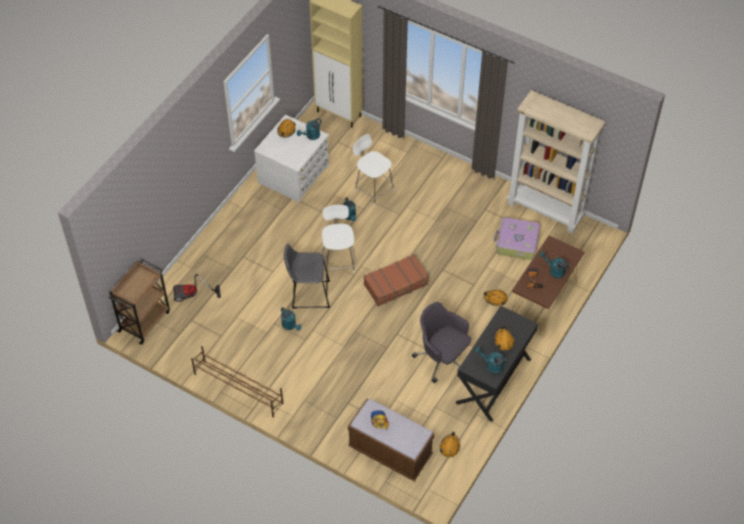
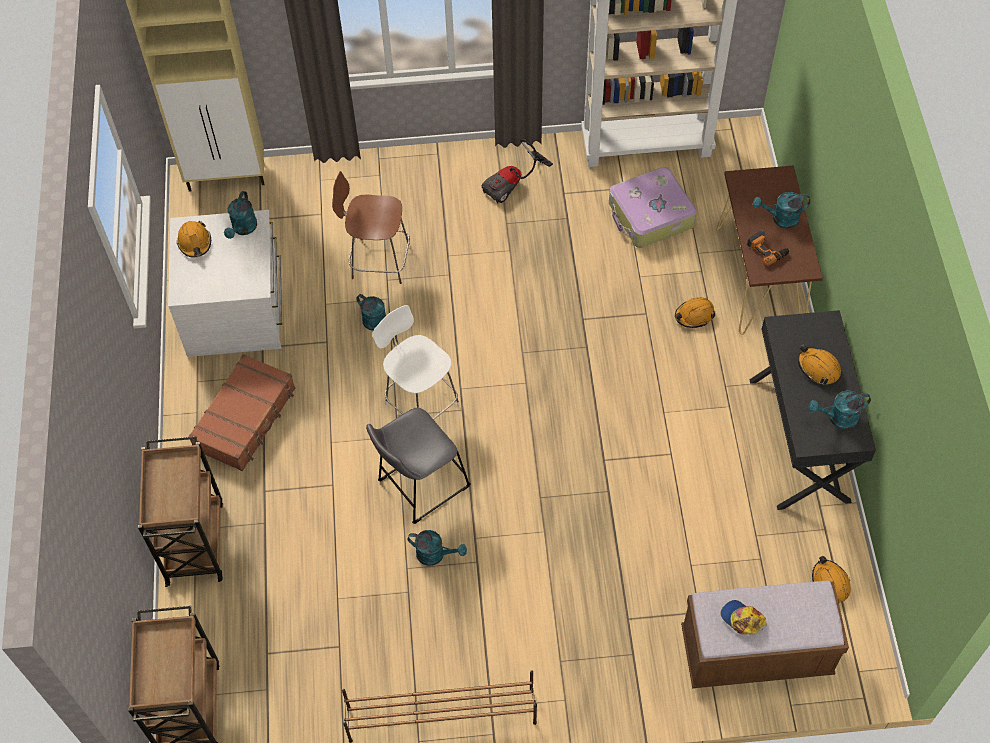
camera: 35 degrees left, 5 degrees up
(192, 296) = (235, 610): vacuum cleaner -> vacuum cleaner (514, 184)
(199, 258) = (194, 540): none -> brown cart
(373, 189) = (378, 260): white stool -> brown stool
(396, 285) = (537, 384): brown suitcase -> brown suitcase (246, 419)
(442, 358) = (701, 454): grey office chair -> none

